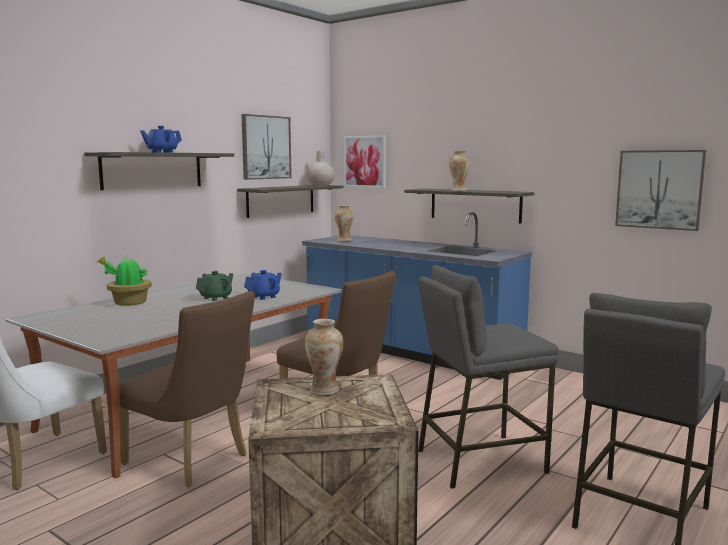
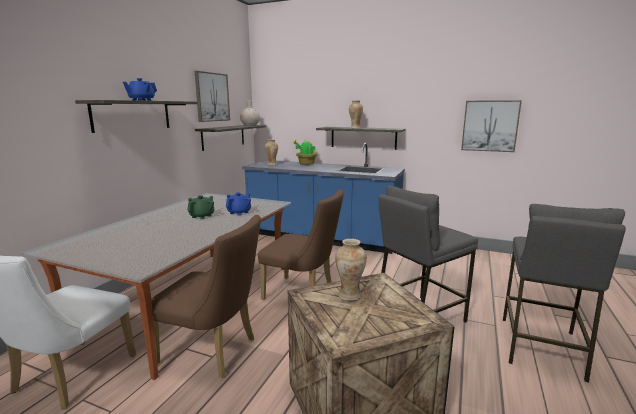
camera: 15 degrees left, 5 degrees up
(128, 303) = (131, 227): potted plant -> potted plant (306, 164)
(364, 161) = (279, 108): picture -> none

